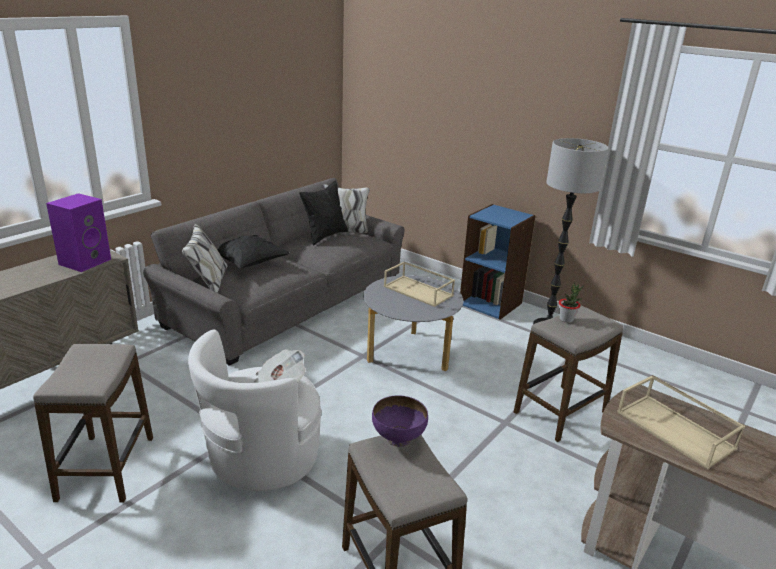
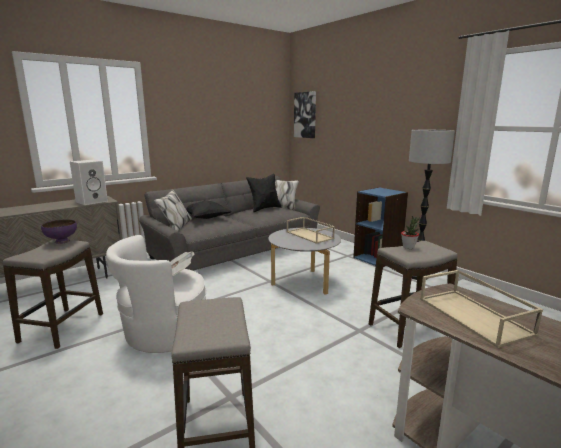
camera: 15 degrees right, 10 degrees down
(85, 261) = (92, 201): purple speaker -> white speaker
(372, 81) = (305, 115): none -> picture
(398, 439) = (219, 302): purple bowl -> purple bowl (61, 241)

